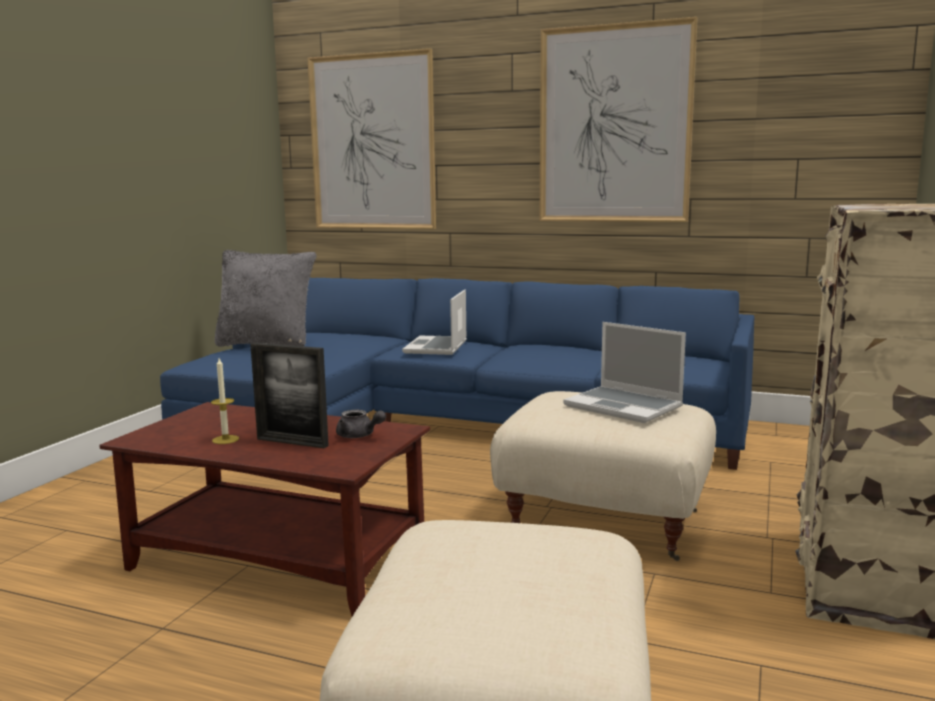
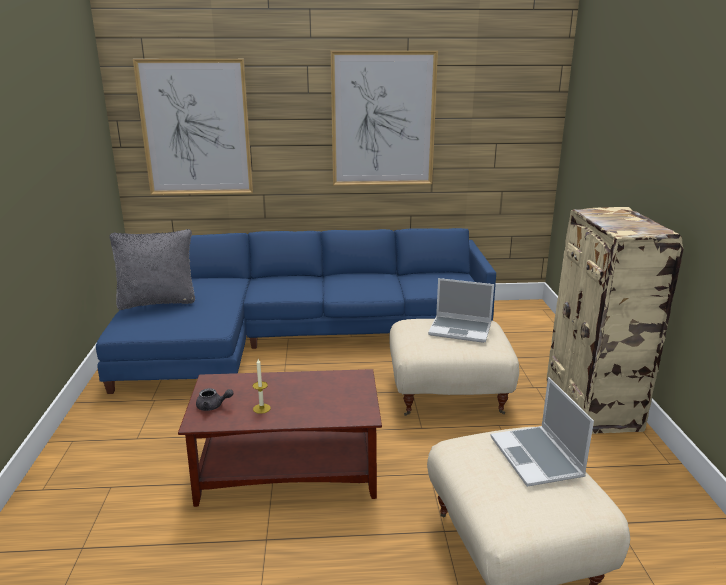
camera: 25 degrees left, 10 degrees up
(292, 442) = (308, 401): picture frame -> none
(359, 436) = (342, 387): grey teapot -> grey teapot (213, 406)
(437, 347) = (284, 286): laptop -> laptop (537, 458)

